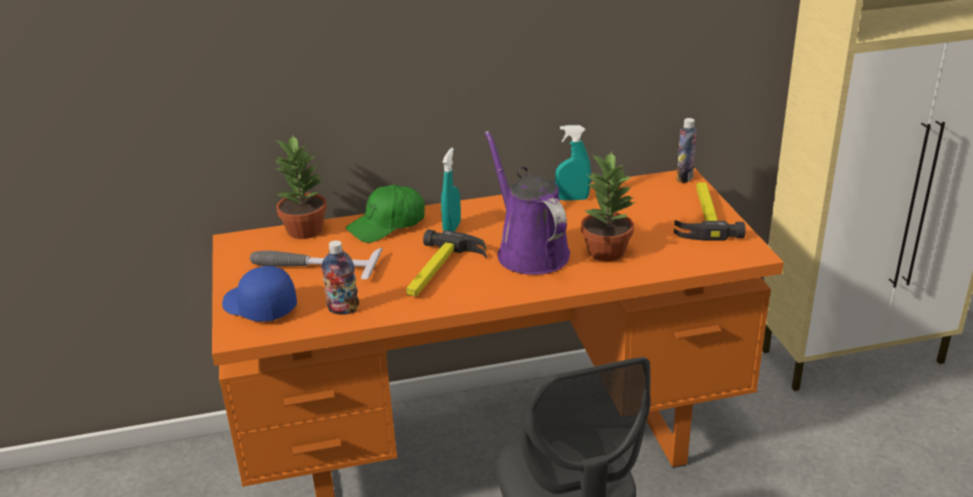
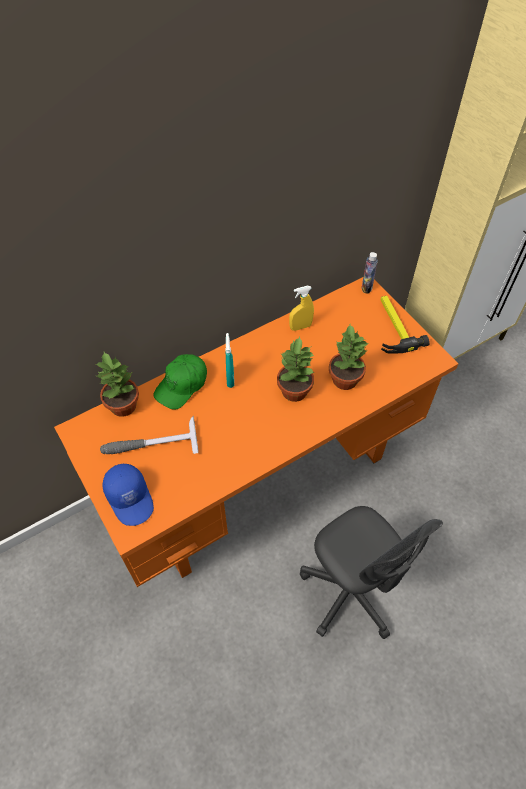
camera: 20 degrees left, 25 degrees up
(259, 307) = (131, 498): blue cap -> blue cap turned 135 degrees counterclockwise
(343, 309) = (193, 485): bottle -> none
(440, 272) = (242, 428): hammer -> none
(529, 251) = (294, 391): purple watering can -> potted plant
(572, 199) = (300, 327): turquoise spray bottle -> yellow spray bottle

